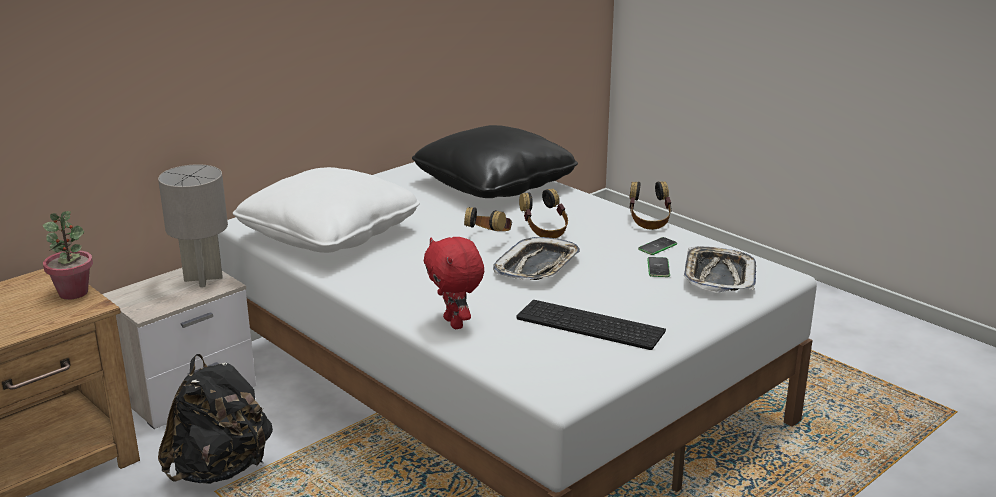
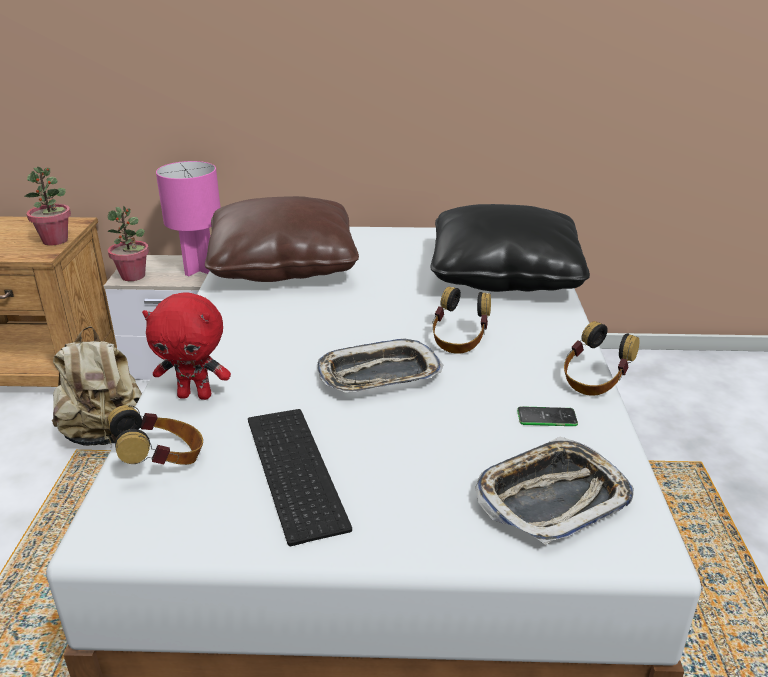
camera: 45 degrees right, 5 degrees up
(151, 306) = (133, 276): none -> potted plant
(204, 278) = (200, 269): grey table lamp -> pink table lamp
(220, 469) = (106, 435): black backpack -> beige backpack
(330, 234) = (283, 265): white pillow -> brown pillow
(455, 323) = (196, 395): red plush toy -> red plush toy turned 105 degrees counterclockwise
(489, 238) = (395, 324): headphones -> headphones (163, 462)
(658, 268) = (498, 444): phone -> none

